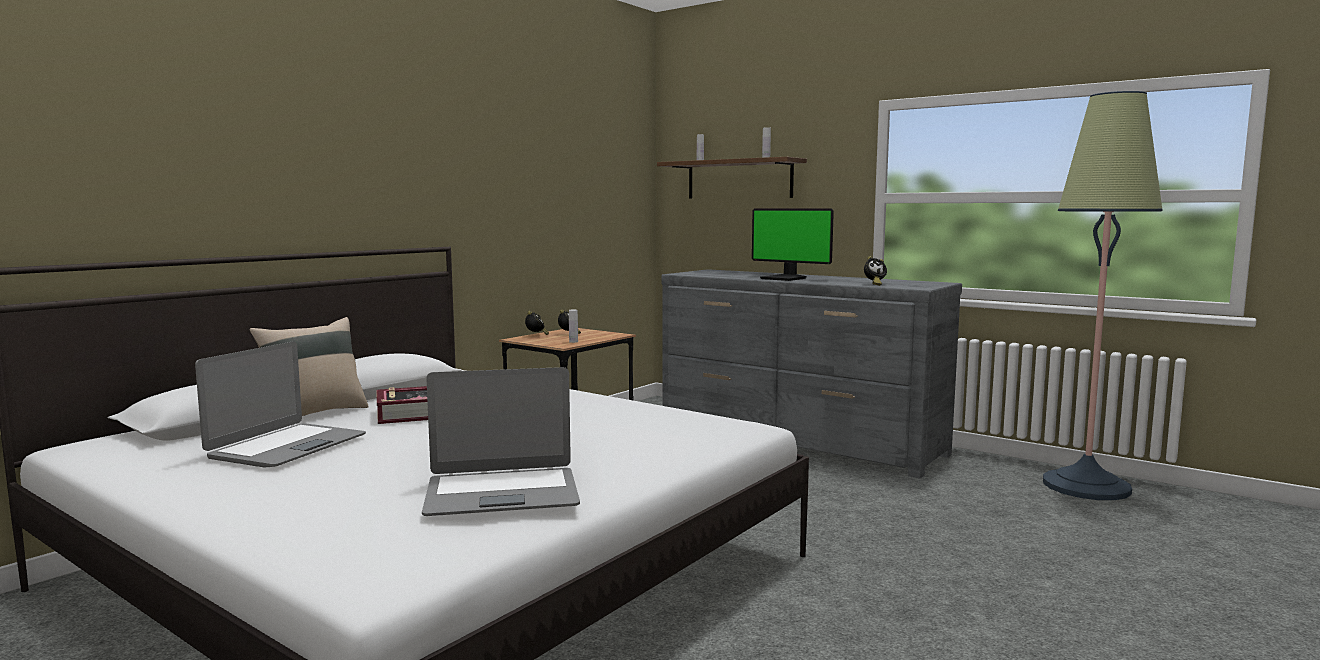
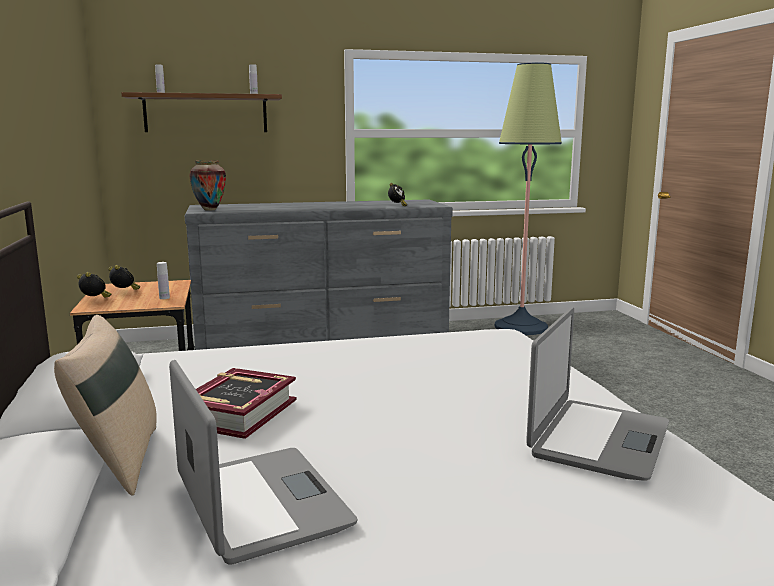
camera: 50 degrees left, 5 degrees up
(695, 273) = (209, 209): none -> vase
(785, 278) = (311, 207): monitor -> none

